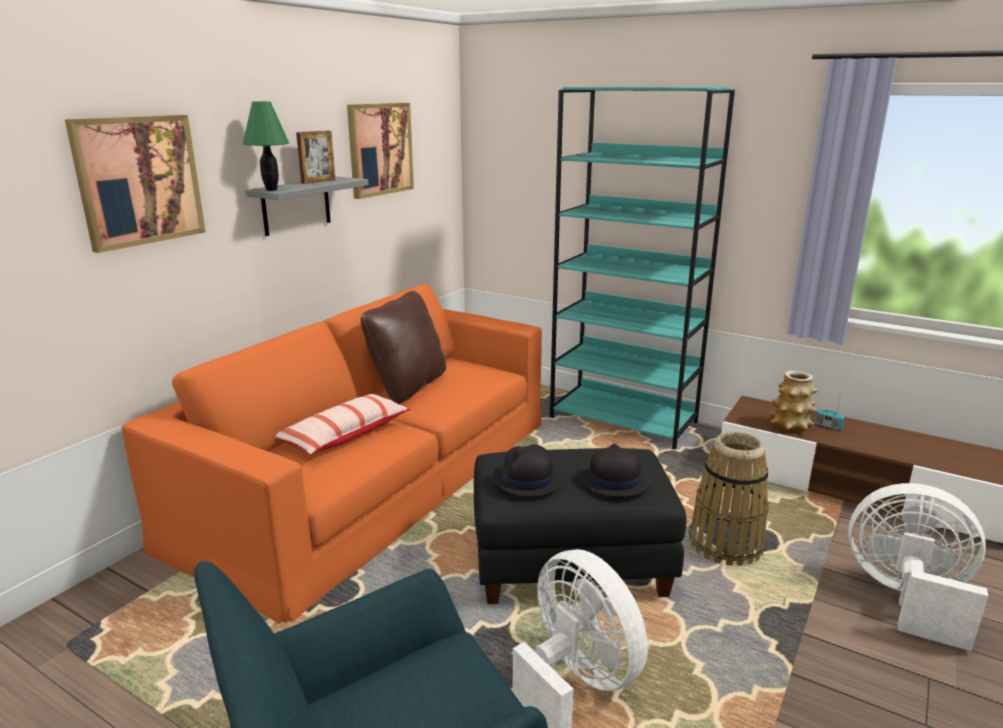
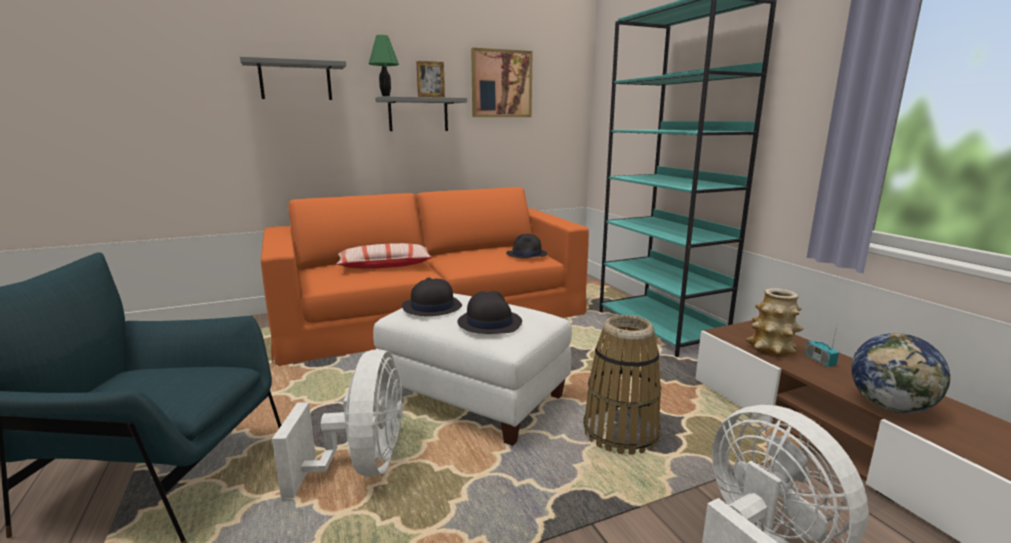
camera: 35 degrees right, 5 degrees down
(139, 180) = (295, 81): picture -> grey shelf
(408, 387) = (467, 253): brown pillow -> none
(478, 372) = (527, 254): none -> black hat
(571, 563) = (475, 397): black ottoman -> white ottoman
(906, 453) = (891, 407): none -> globe

